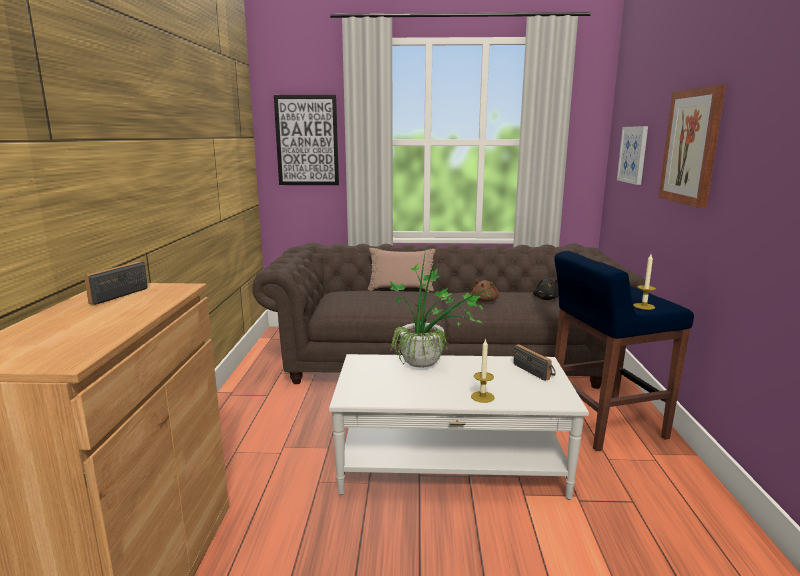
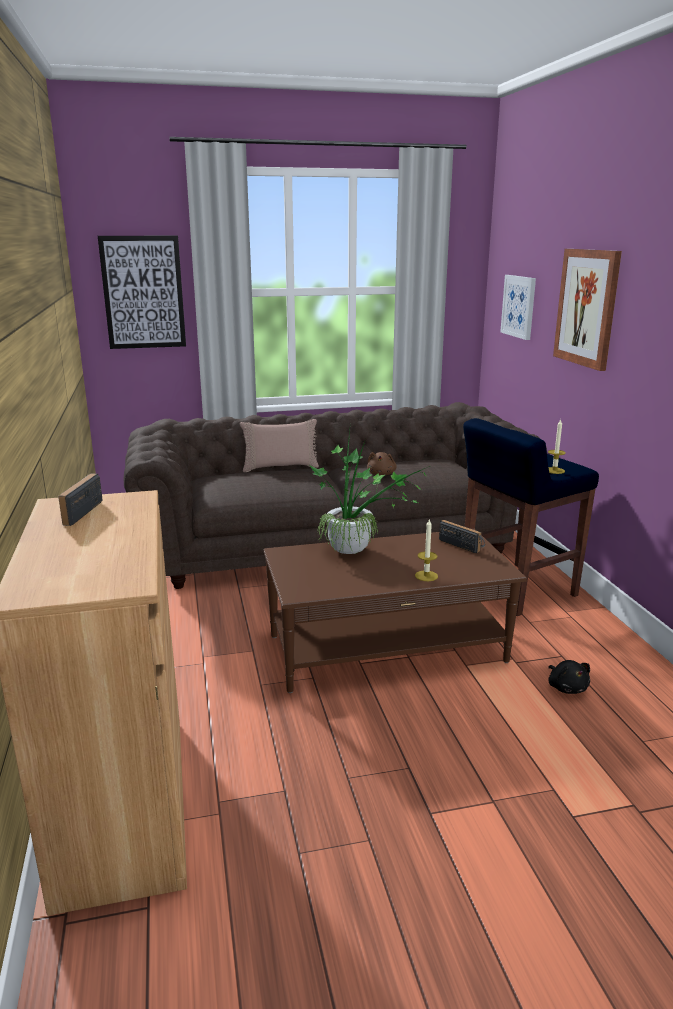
camera: 15 degrees left, 5 degrees up
(452, 465) = (388, 649): white coffee table -> brown coffee table
(546, 299) = (442, 466): black plush toy -> black plush toy (566, 687)

